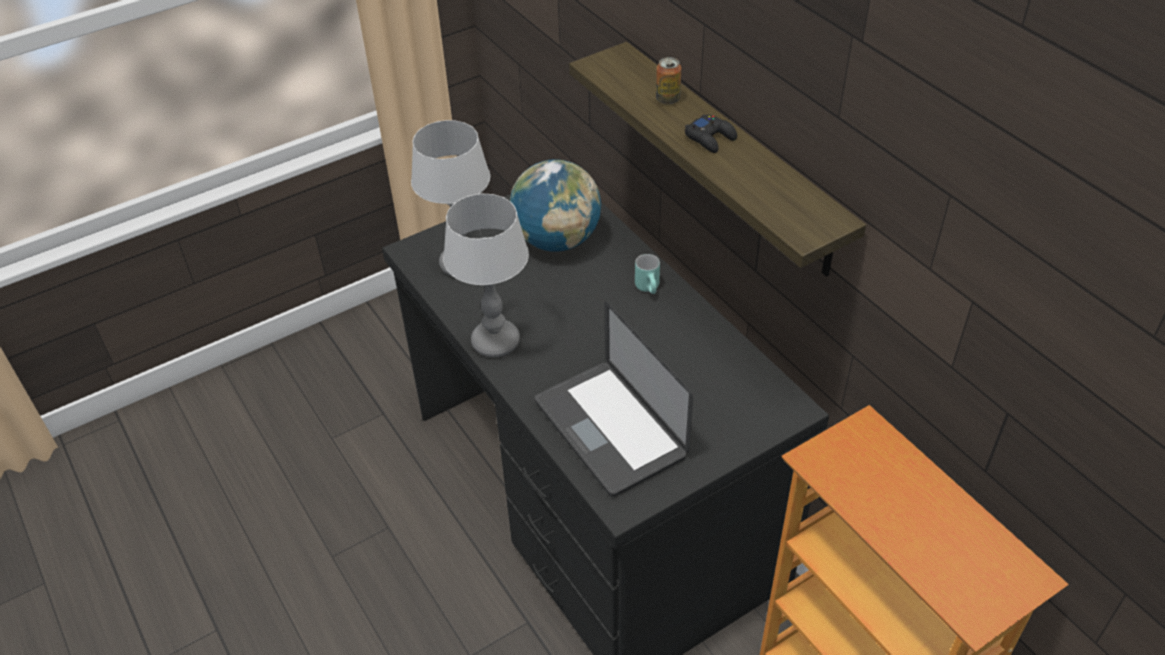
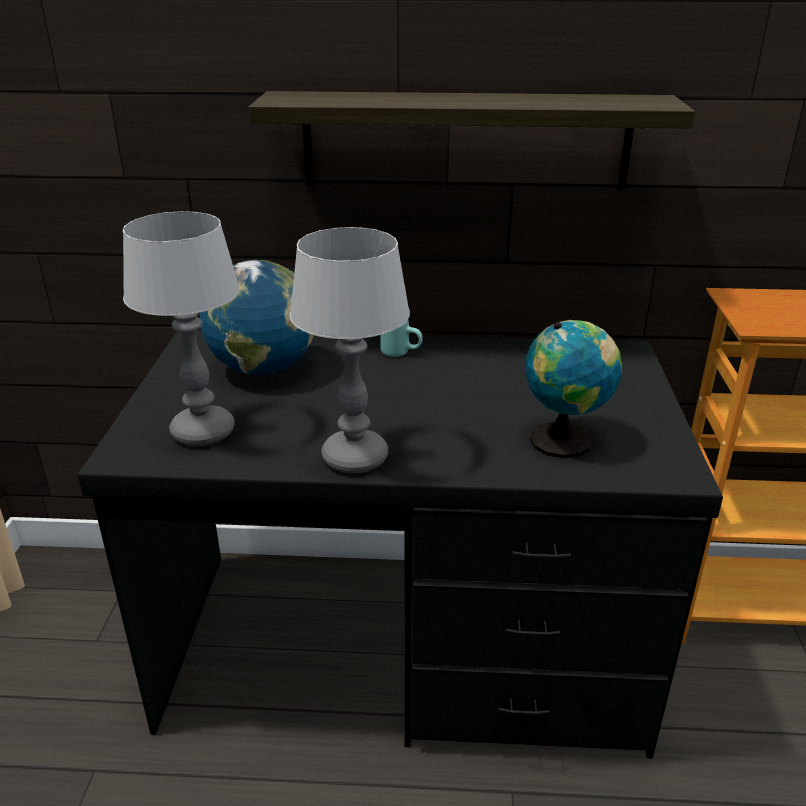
camera: 55 degrees left, 15 degrees down
(609, 429) = (565, 440): laptop -> globe
(667, 99) = (388, 97): can -> none
(710, 138) = (476, 98): black game controller -> none

